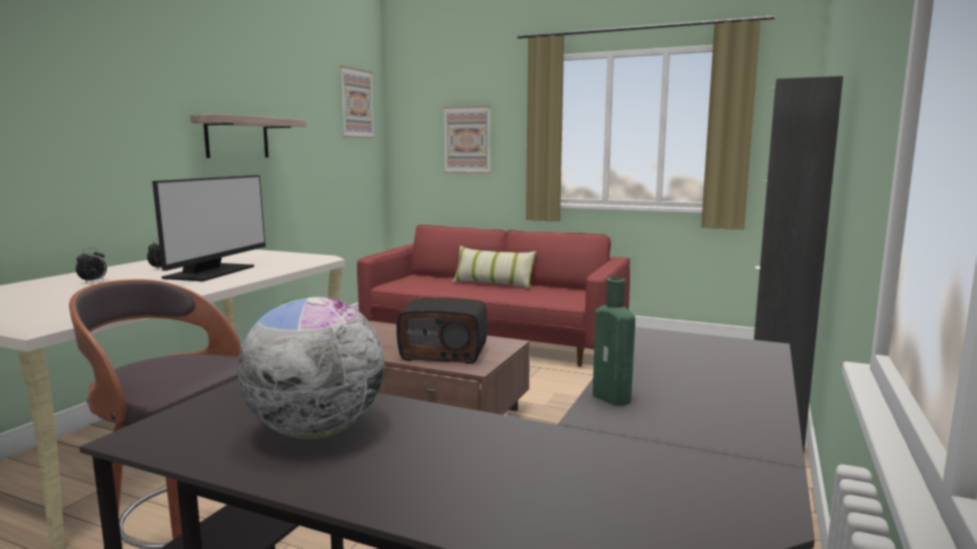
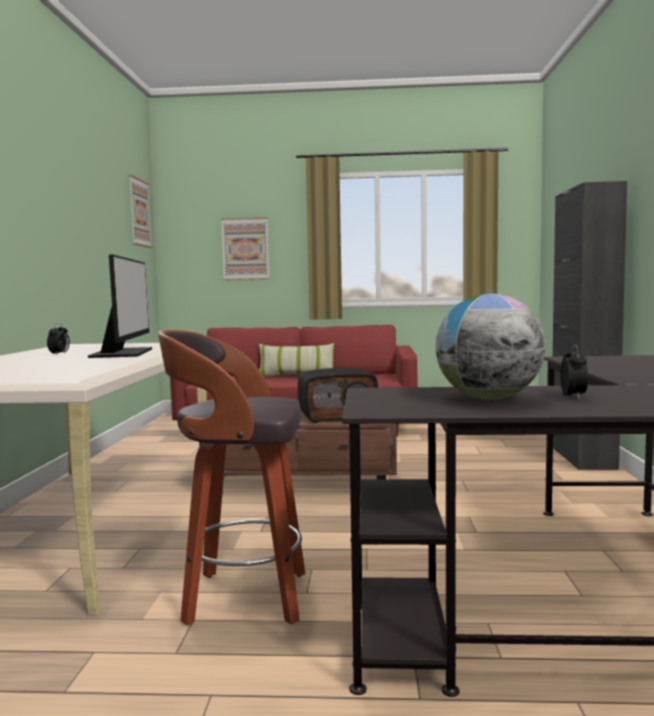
camera: 20 degrees left, 5 degrees down
(93, 281) = (20, 362): alarm clock -> alarm clock (573, 397)
(237, 138) = (67, 235): shelf -> none
(613, 398) = (623, 375): green bottle -> none

